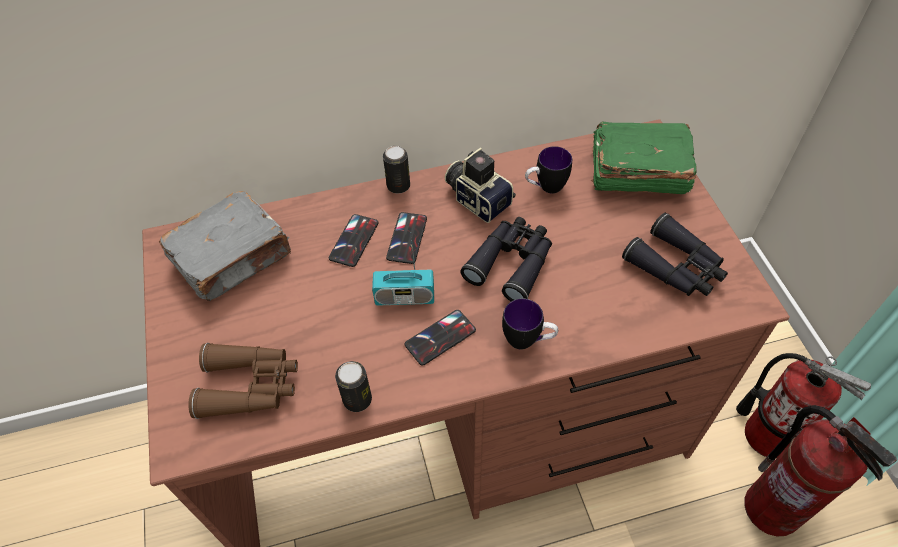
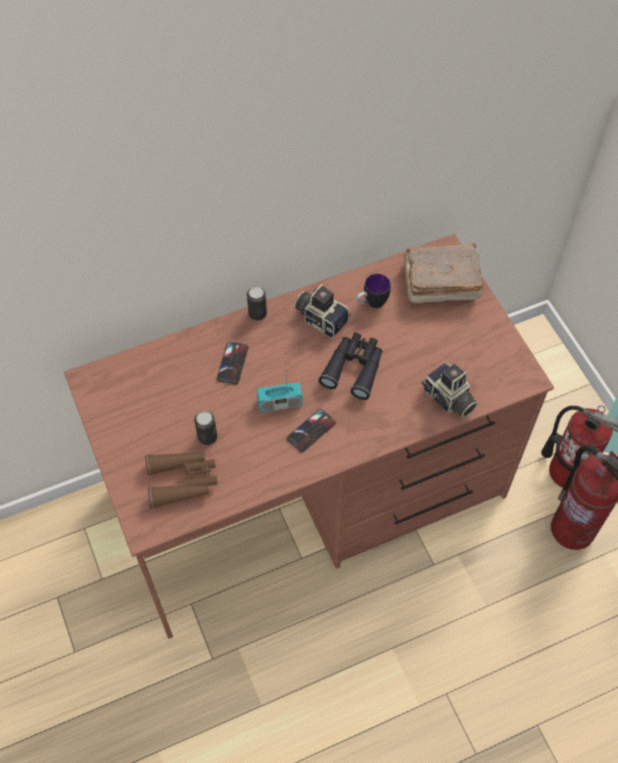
camera: 10 degrees left, 5 degrees up
(233, 258) = (143, 387): grey book -> none
(357, 399) = (261, 481): can -> can (207, 437)
(407, 238) = (272, 357): phone -> none
(528, 341) = (373, 426): mug -> none
(636, 172) = (439, 283): green book -> brown book
(637, 317) = (448, 399): none -> camera
(676, 267) = (473, 358): black binoculars -> none

